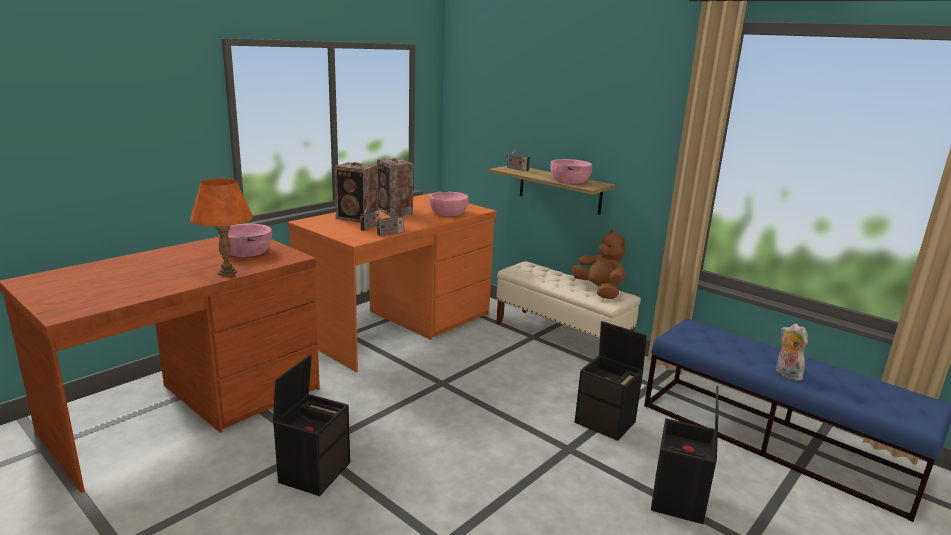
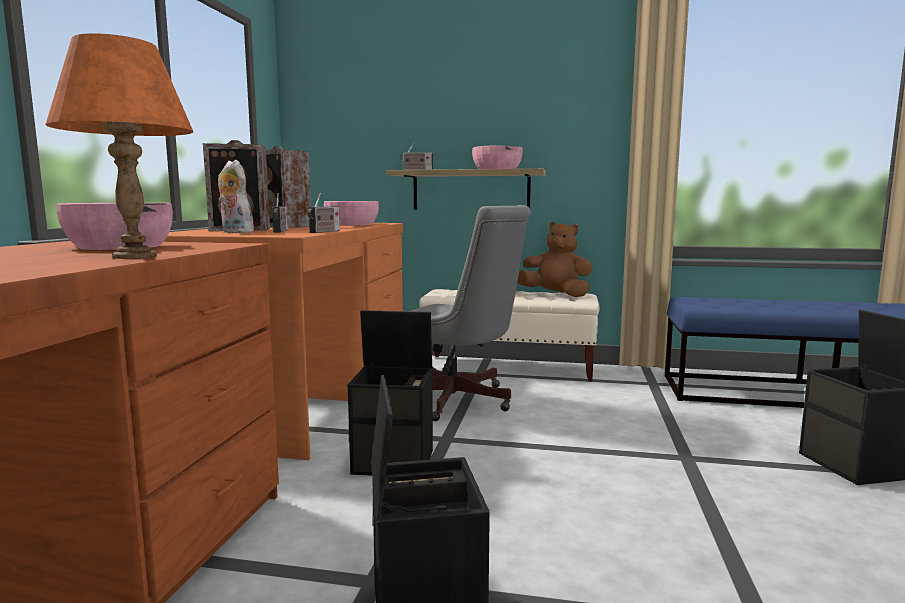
camera: 30 degrees left, 10 degrees down
(487, 357) = (459, 401): none -> grey office chair
(606, 422) = (674, 423): black storage box -> black storage box (395, 461)
(786, 374) = (833, 310): plush toy -> plush toy (234, 232)

